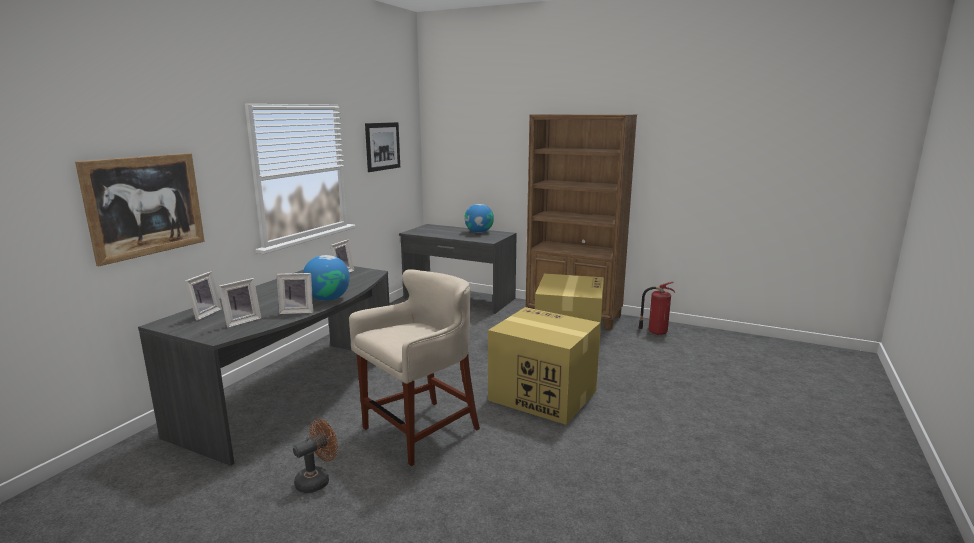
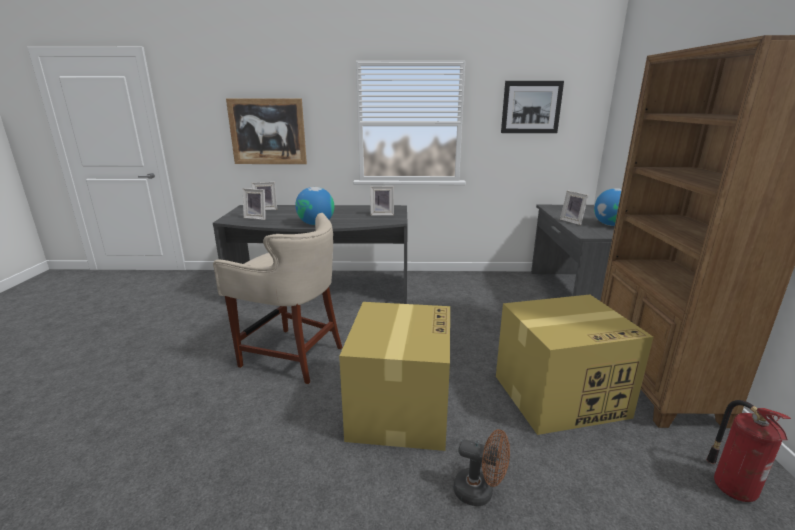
camera: 65 degrees right, 5 degrees up
(297, 311) = (284, 223): picture frame -> picture frame (573, 221)
(317, 480) = (213, 336): brown fan -> brown fan (480, 492)

